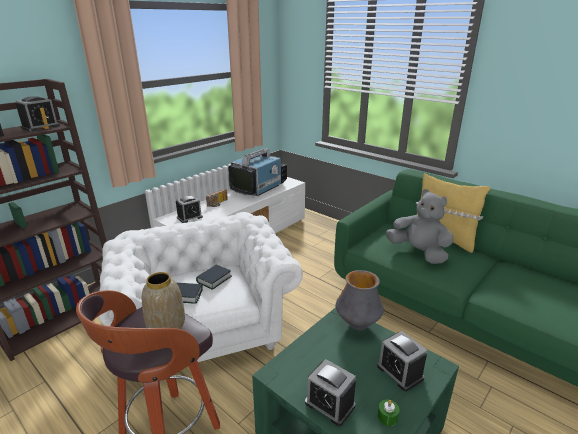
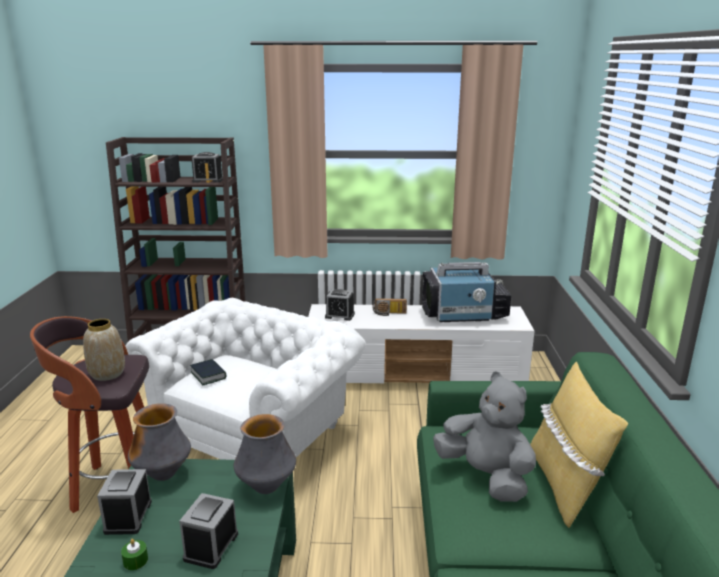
camera: 50 degrees right, 5 degrees down
(214, 279) = (248, 376): book -> none
(294, 367) = (163, 475): none -> vase
(418, 252) = (485, 476): grey plush toy -> grey plush toy turned 45 degrees counterclockwise

